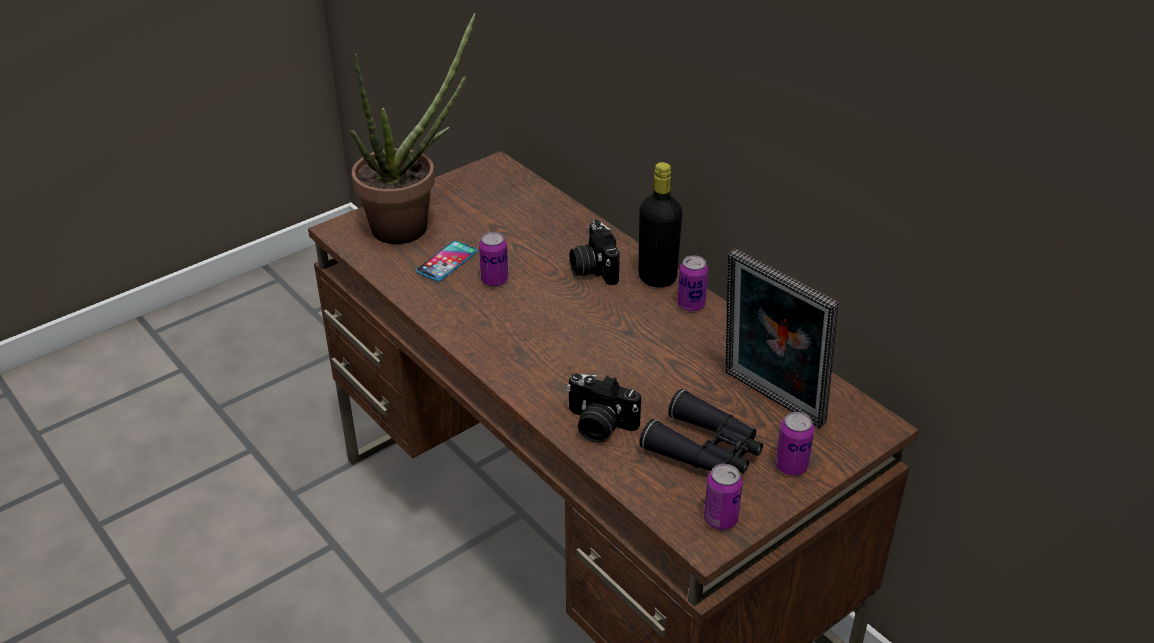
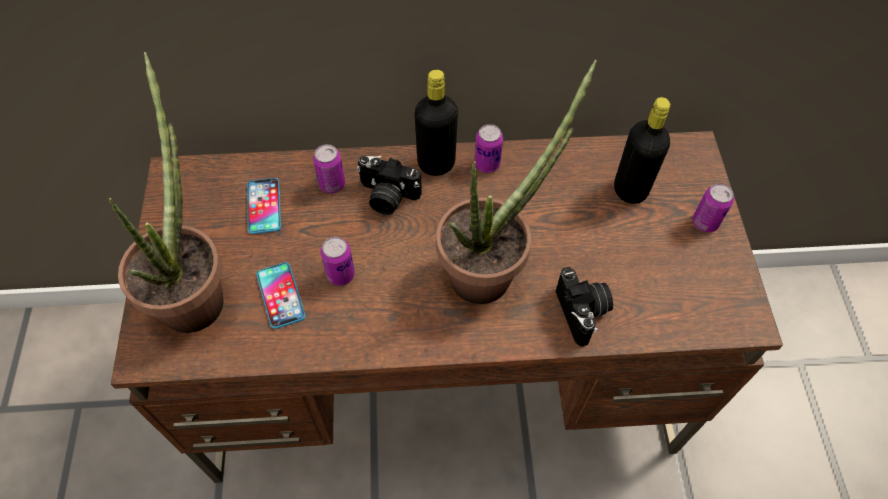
camera: 55 degrees left, 20 degrees up
(515, 217) = (264, 206): none -> phone
(584, 354) = (491, 269): none -> potted plant
(598, 425) = (583, 312): camera -> camera turned 75 degrees counterclockwise
(705, 449) = (656, 261): black binoculars -> none
(720, 519) = (733, 299): can -> can (332, 184)
(769, 401) = (630, 190): picture frame -> black bottle

